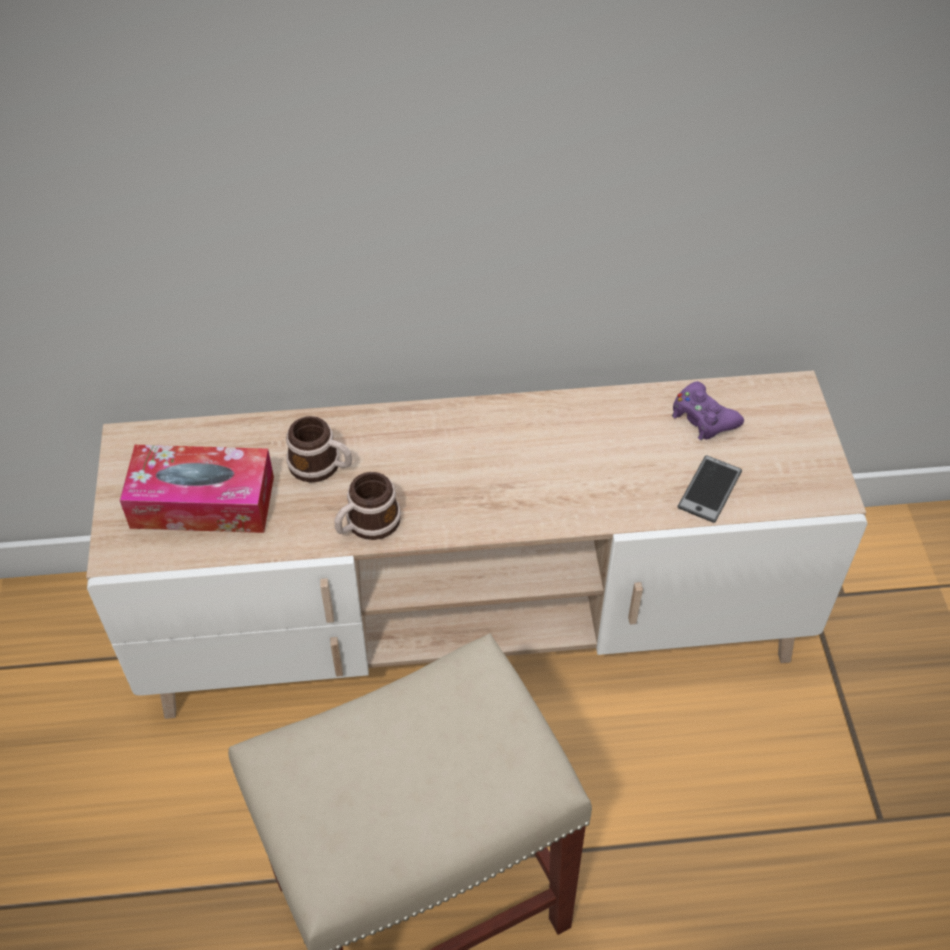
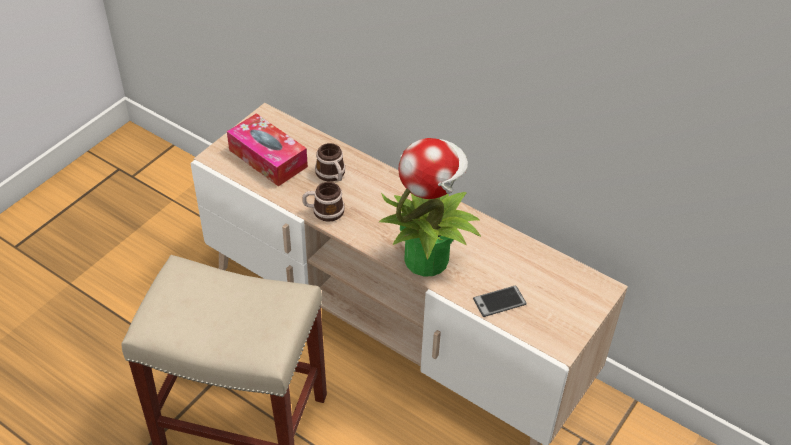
camera: 40 degrees right, 5 degrees down
(567, 495) = (427, 258): none -> potted plant
(703, 418) = (537, 269): purple game controller -> none

